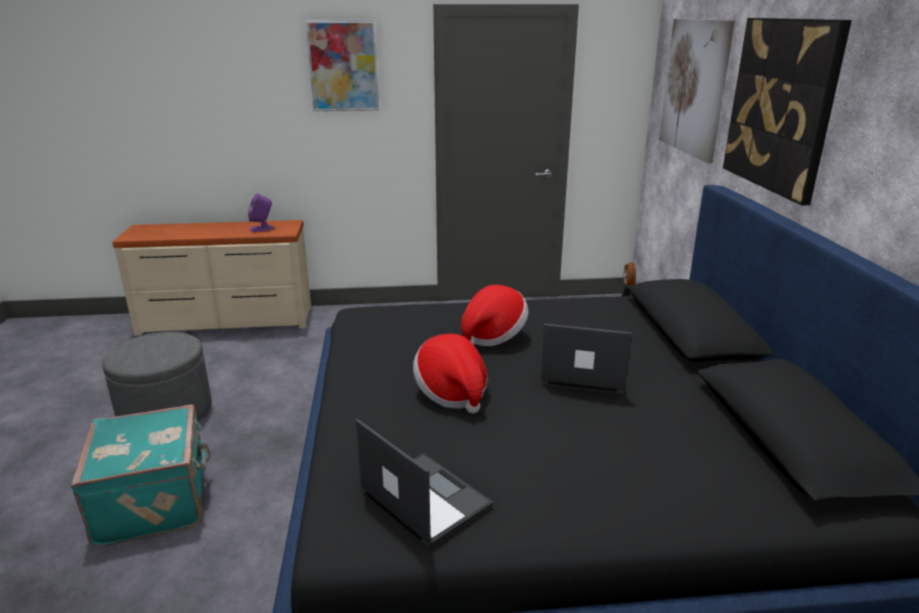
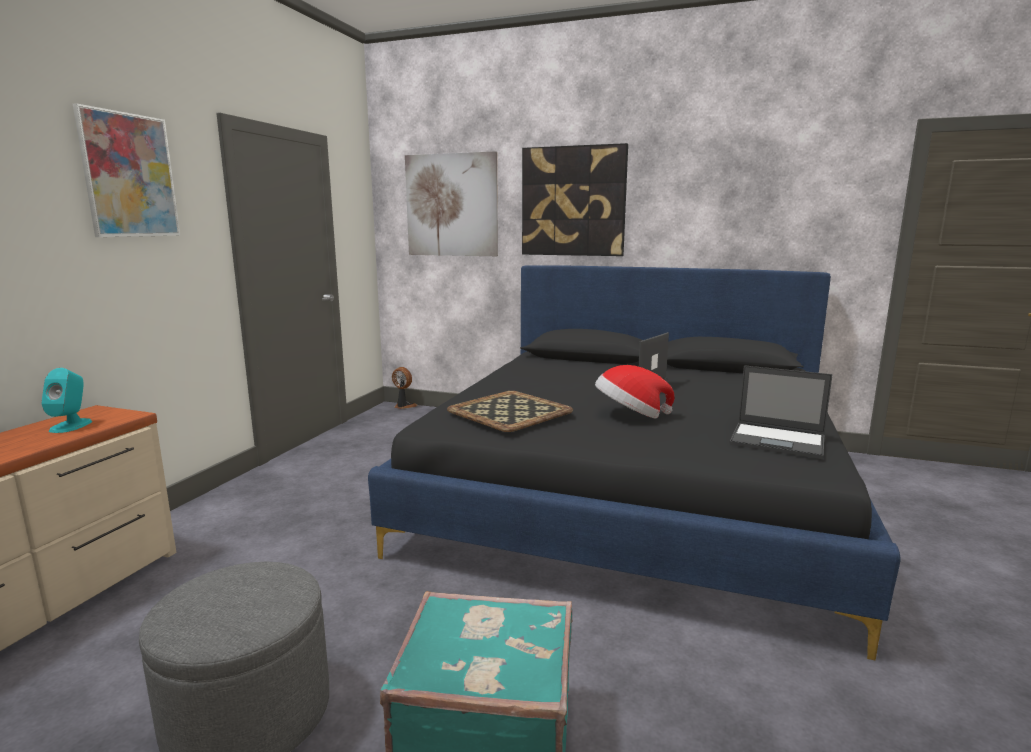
camera: 65 degrees left, 10 degrees down
(262, 228) = (71, 426): purple speaker -> turquoise speaker
(400, 332) = (510, 411): none -> tray
(423, 498) = (778, 441): laptop -> laptop turned 135 degrees counterclockwise
(493, 335) = (549, 390): hat -> none

